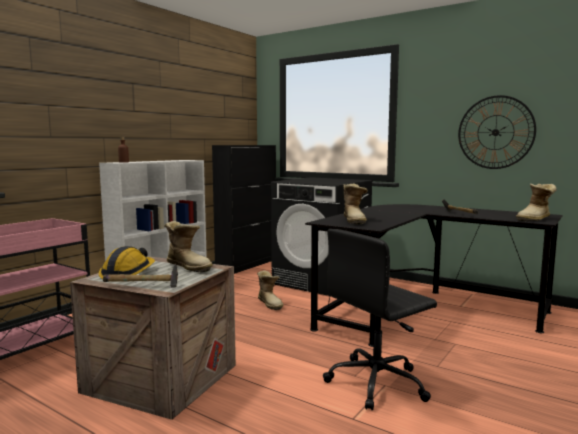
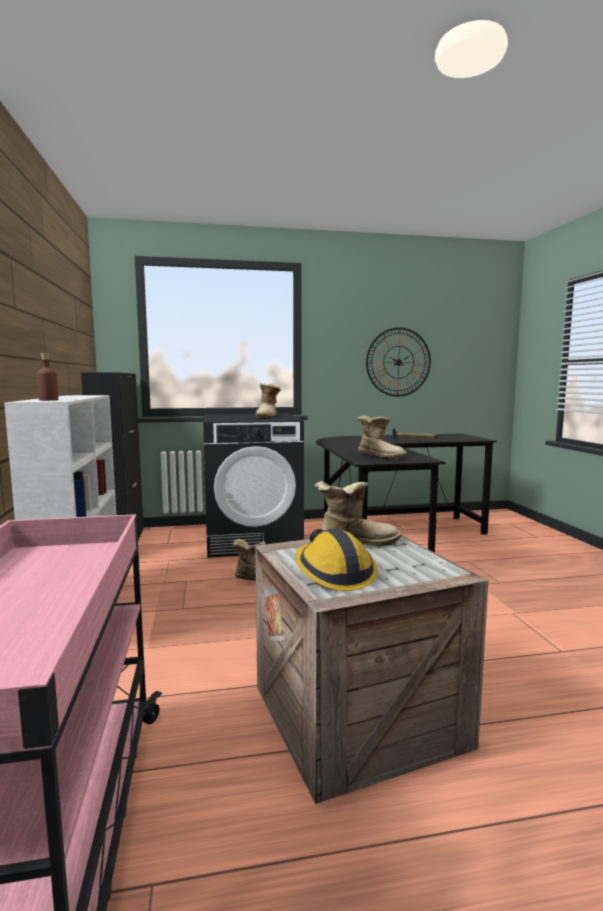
camera: 45 degrees left, 0 degrees up
(143, 286) = (418, 579): hammer -> none
(377, 382) = (505, 613): black office chair -> none
(535, 219) = (469, 438): boot -> boot (268, 416)

